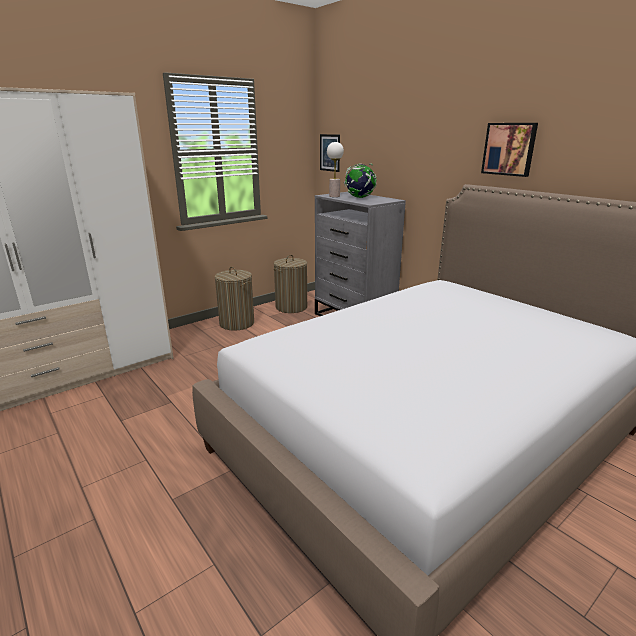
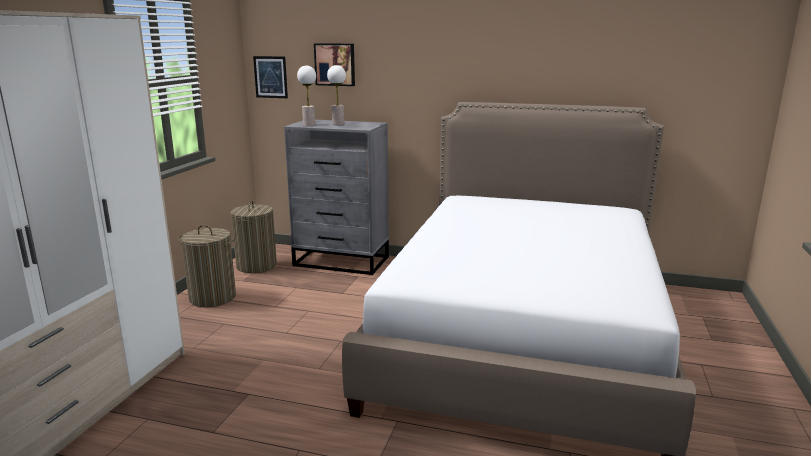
camera: 35 degrees left, 5 degrees down
(359, 197) = (338, 124): globe -> table lamp
(509, 149) = (494, 68): picture -> picture (335, 64)

